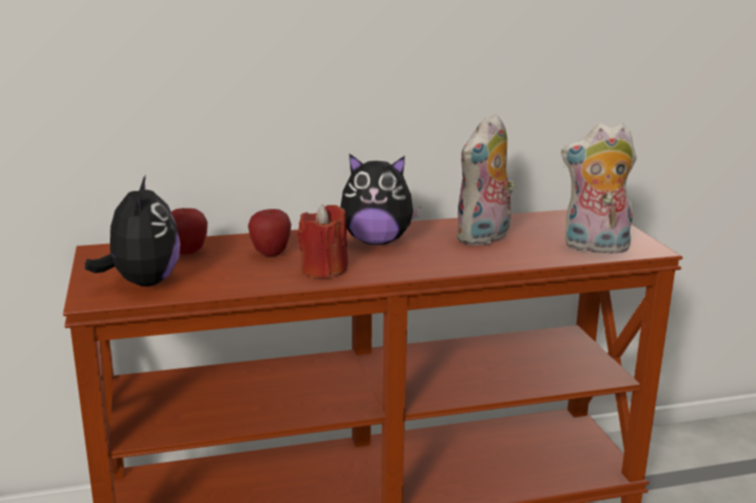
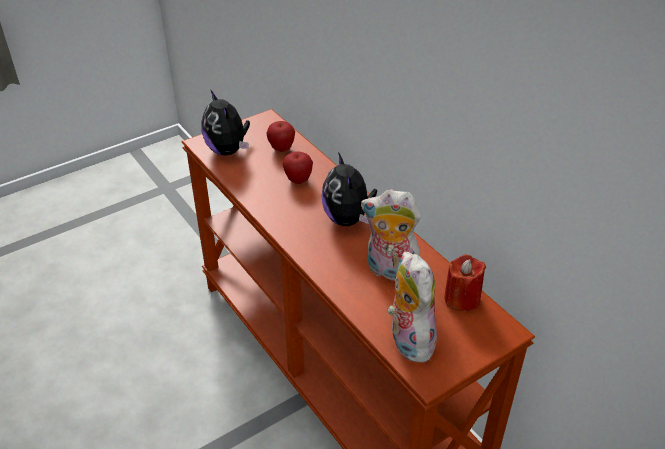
camera: 70 degrees right, 20 degrees up
(142, 283) = (228, 150): plush toy -> plush toy turned 90 degrees clockwise
(324, 270) = (282, 209): red candle -> red candle (462, 298)

